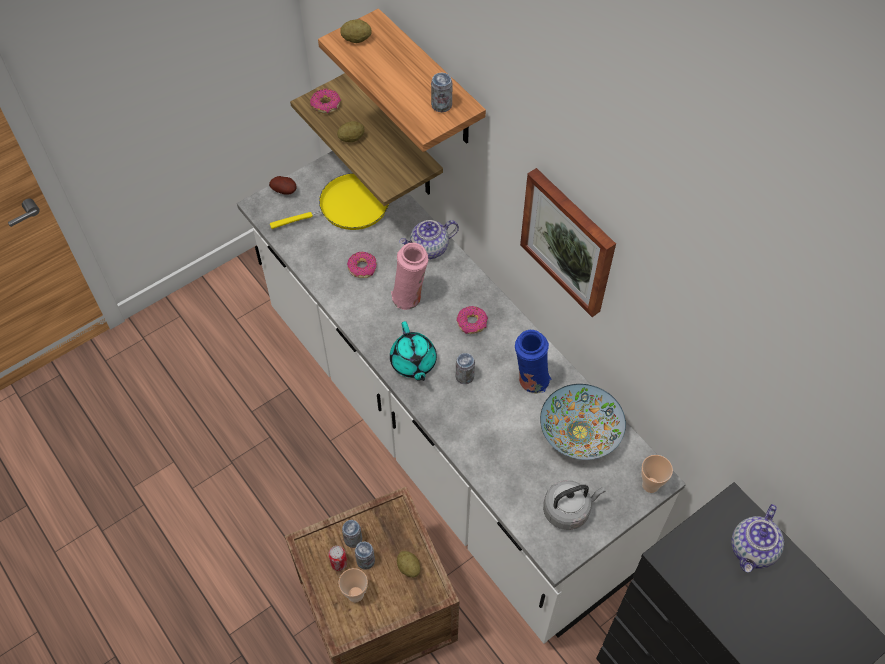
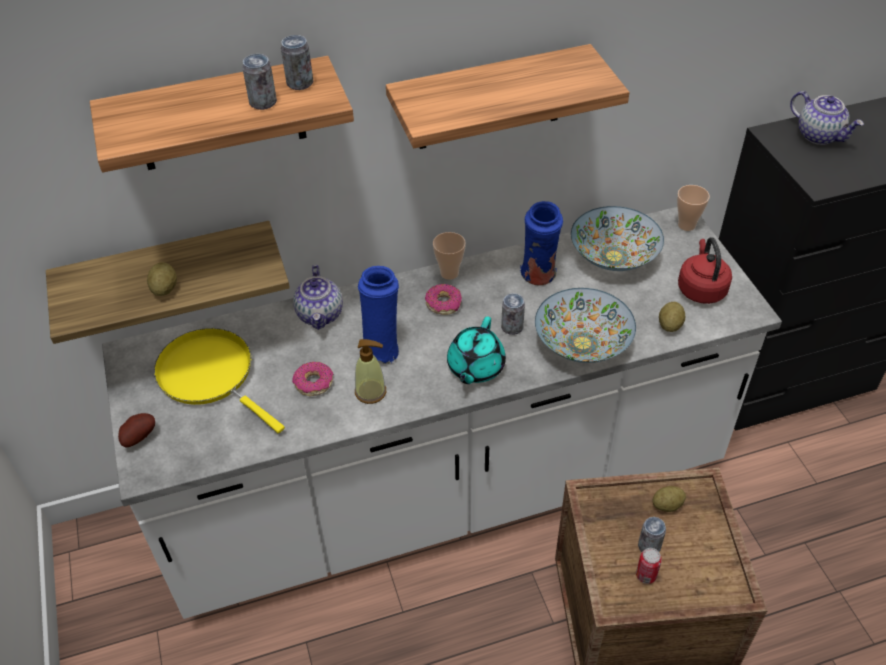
camera: 70 degrees left, 10 degrees down
(326, 105) = (88, 302): donut -> none
(348, 207) = (210, 375): yellow frying pan -> yellow frying pan turned 45 degrees counterclockwise
(353, 539) = (618, 552): can -> can (263, 102)
(355, 594) = (689, 567): cup -> cup (449, 273)
(356, 39) = (131, 127): potato -> potato (670, 325)
(366, 304) = (371, 392): none -> soap dispenser
(410, 297) = (381, 348): pink vase -> blue vase
(413, 363) = (475, 367): turquoise teapot -> turquoise teapot turned 105 degrees clockwise
(465, 431) = (582, 344): none -> bowl
(568, 510) = (701, 288): grey kettle -> red kettle
(569, 241) = (489, 99): picture -> shelf

